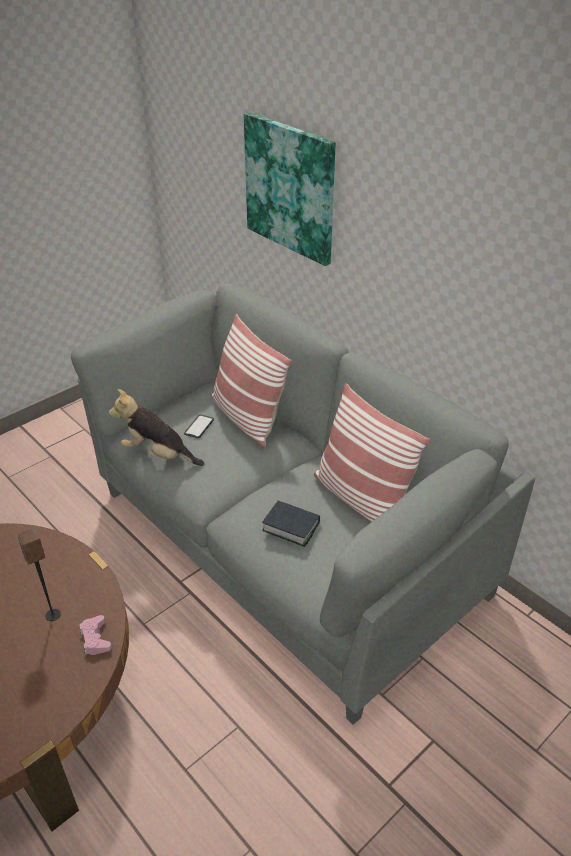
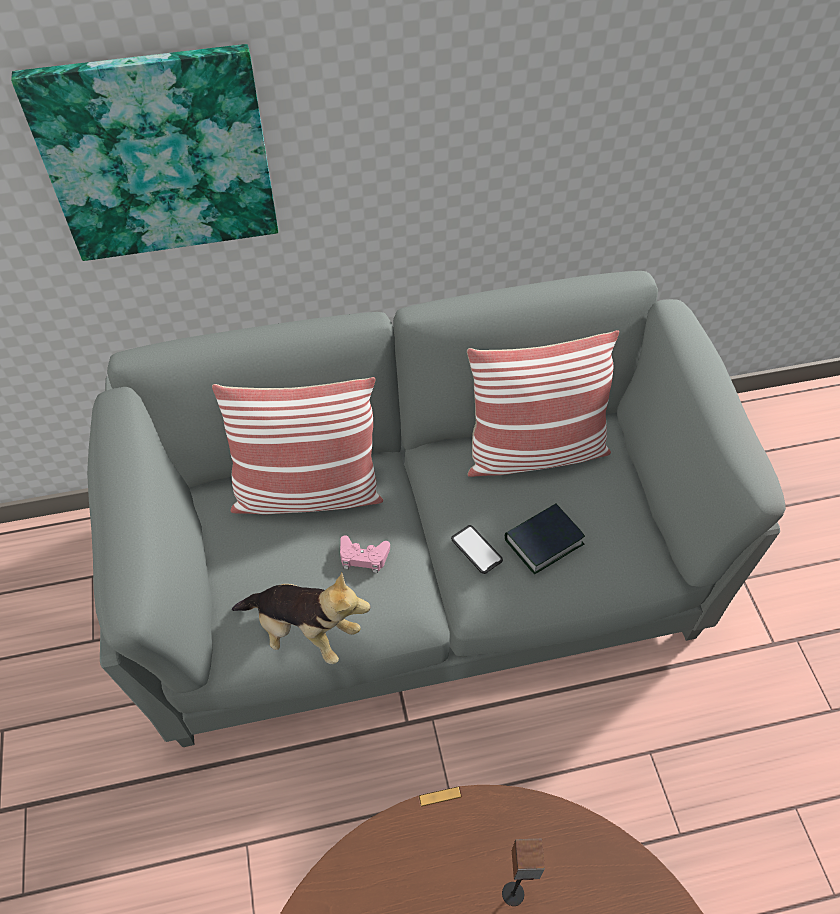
camera: 60 degrees left, 15 degrees up
(95, 639) = (582, 849): pink game controller -> pink game controller (363, 557)
(158, 454) = (304, 631): plush toy -> plush toy turned 120 degrees counterclockwise
(199, 427) = (286, 556): phone -> phone (476, 549)

